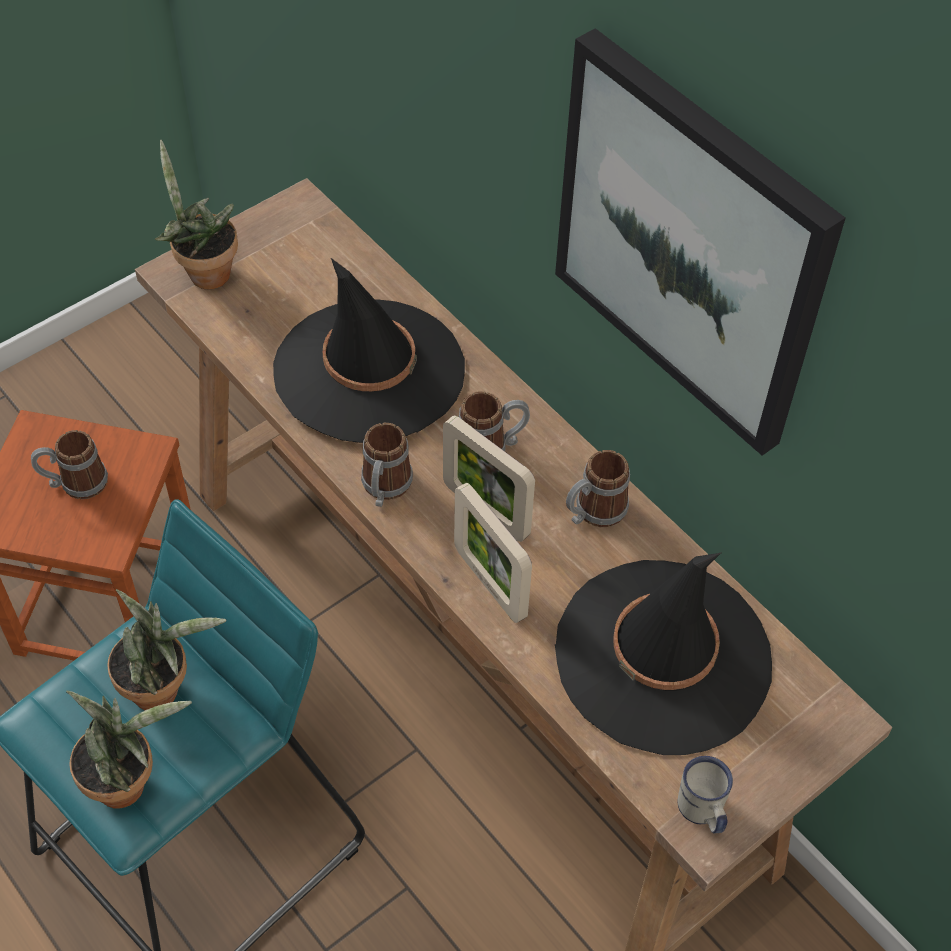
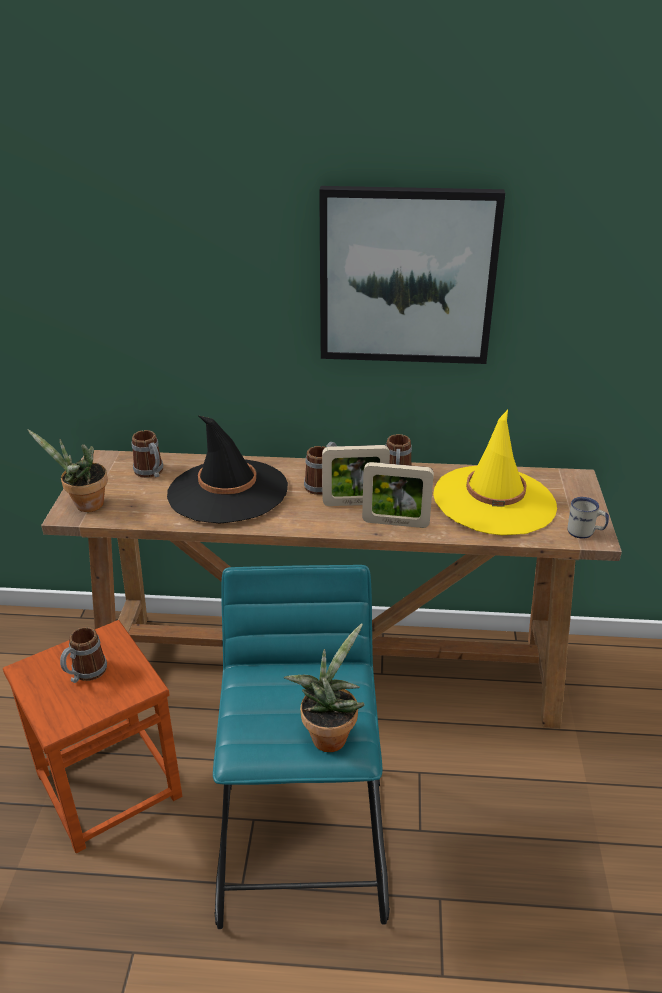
camera: 45 degrees left, 20 degrees down
(162, 687) = (288, 686): potted plant -> none
(384, 489) = (300, 523): mug -> mug (151, 473)
(663, 656) = (494, 501): black hat -> yellow hat

